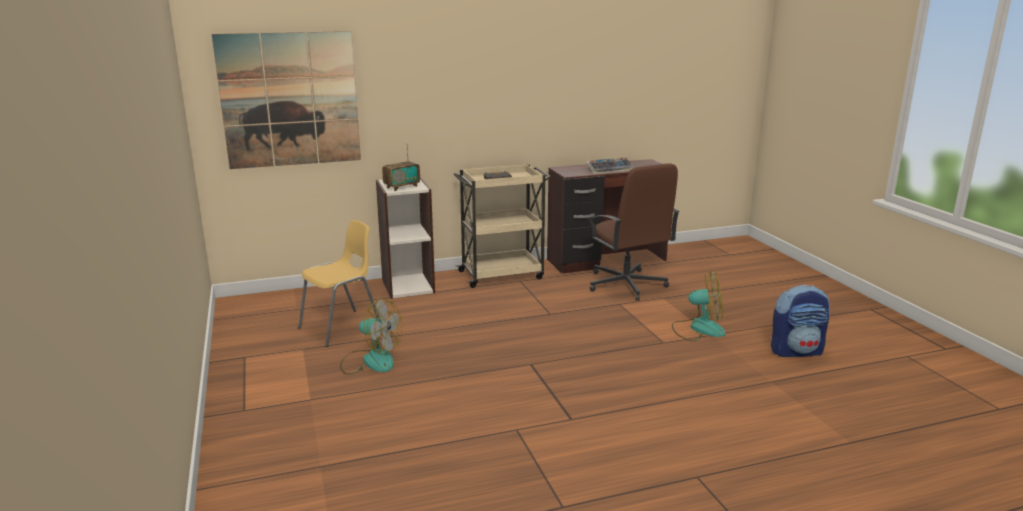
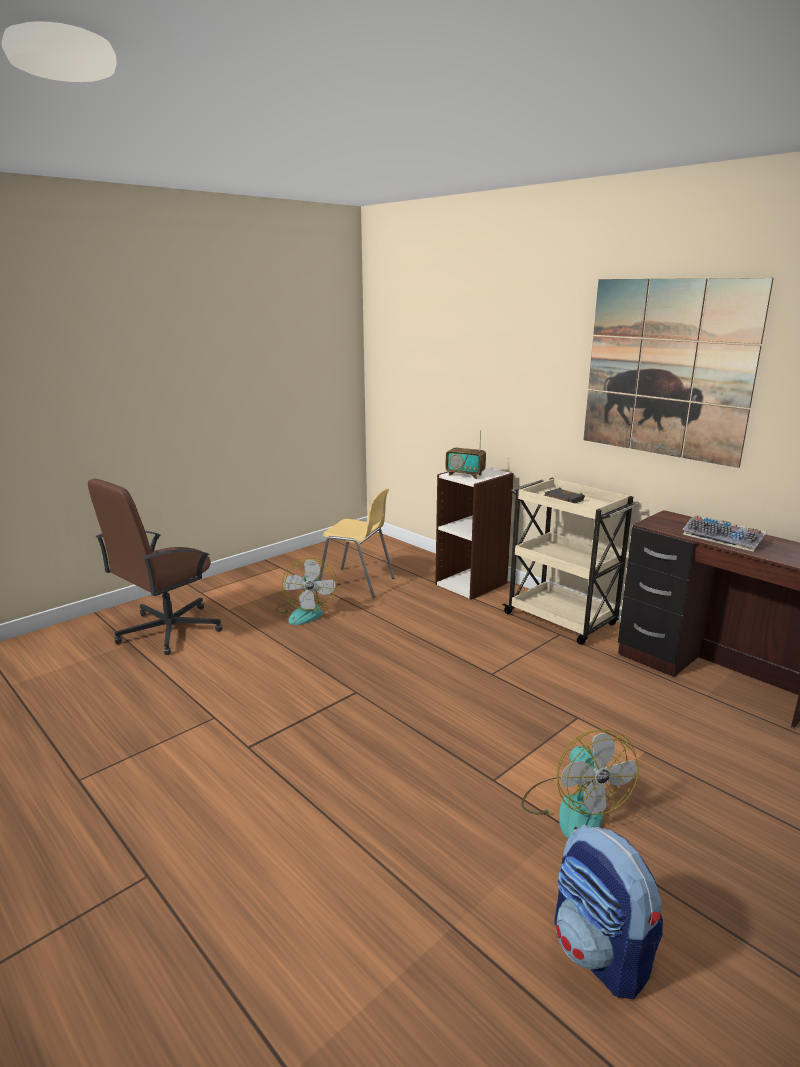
camera: 65 degrees right, 0 degrees up
(290, 100) = (423, 368): picture -> picture (667, 369)
(626, 285) = (648, 710): brown office chair -> brown office chair (168, 630)

